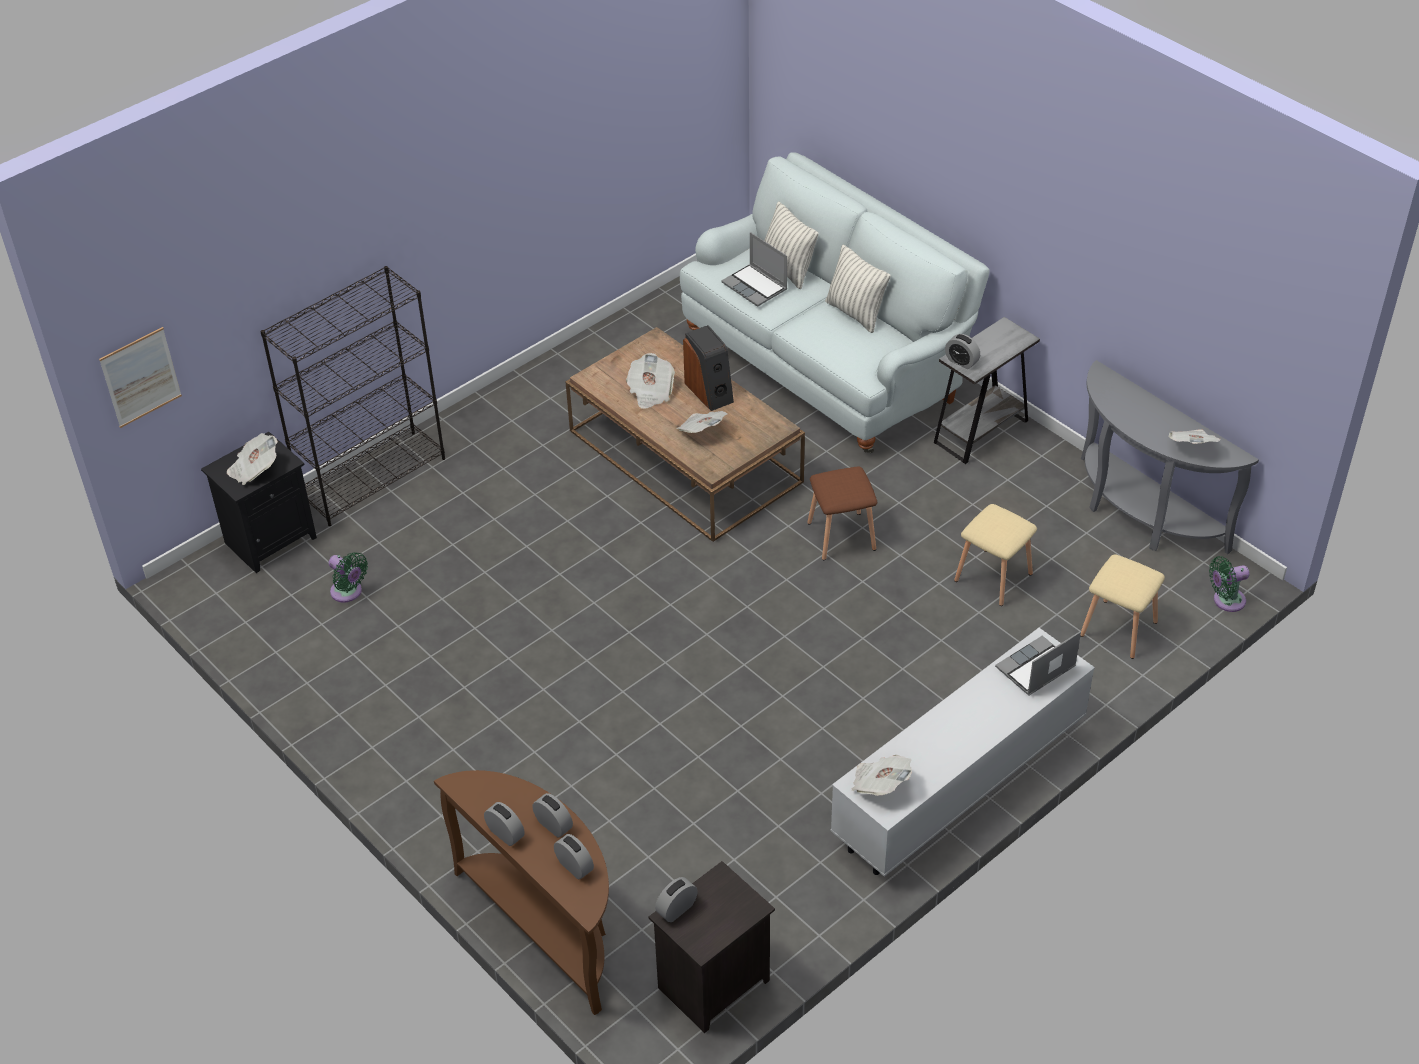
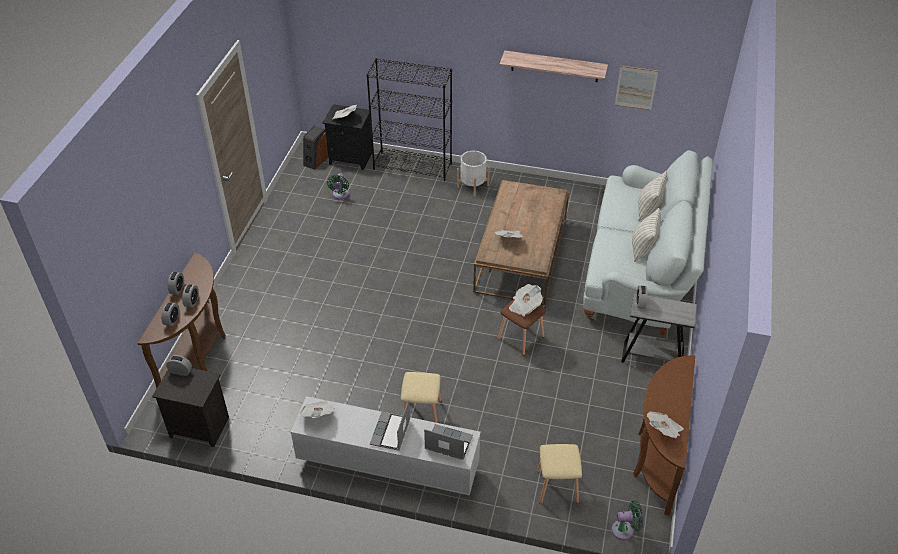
camera: 55 degrees right, 0 degrees up
(140, 377) = (313, 42): picture -> picture (636, 88)
(489, 434) = (473, 186): none -> white planter
(529, 162) = (555, 66): none -> shelf
(650, 392) = (519, 209): newspaper -> newspaper (524, 306)
(710, 391) = (540, 229): speaker -> speaker (316, 160)
(755, 286) = (622, 204): laptop -> laptop (391, 433)
(994, 577) = (547, 413): beige stool -> beige stool (422, 414)
(1140, 515) = (656, 457): grey console table -> brown console table
(1225, 601) = (625, 530): green fan -> green fan turned 135 degrees clockwise

